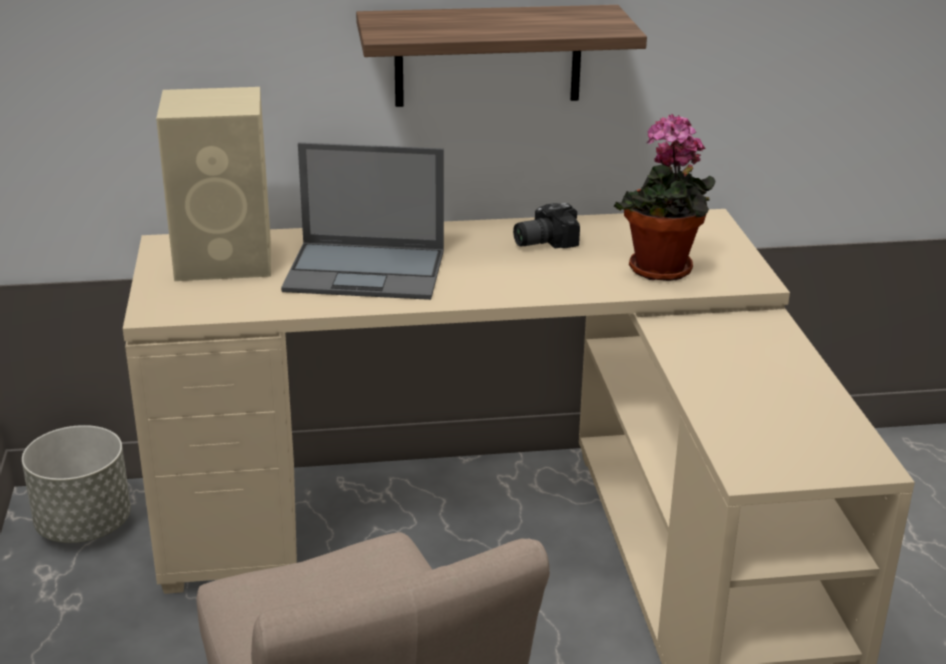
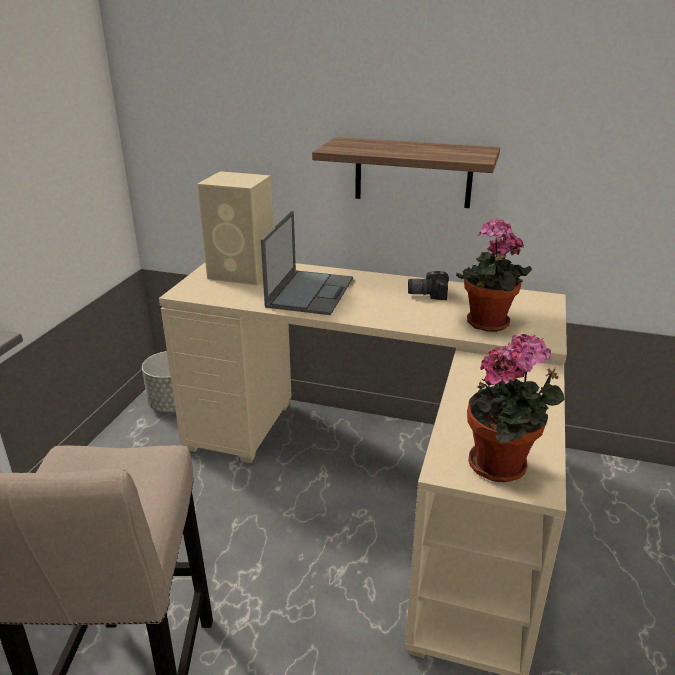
camera: 25 degrees right, 0 degrees up
(367, 271) = (310, 292): laptop -> laptop turned 105 degrees counterclockwise
(811, 451) = (503, 466): none -> potted plant

